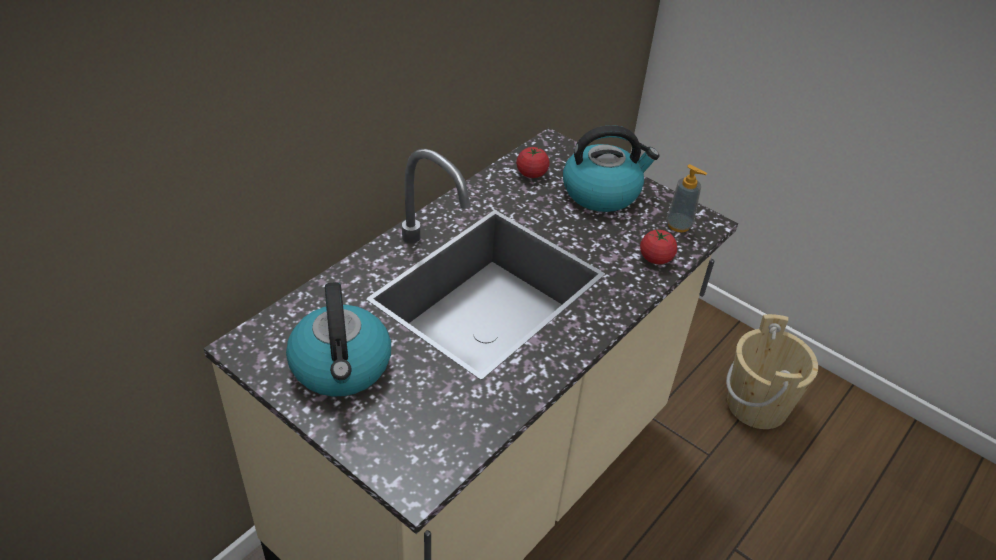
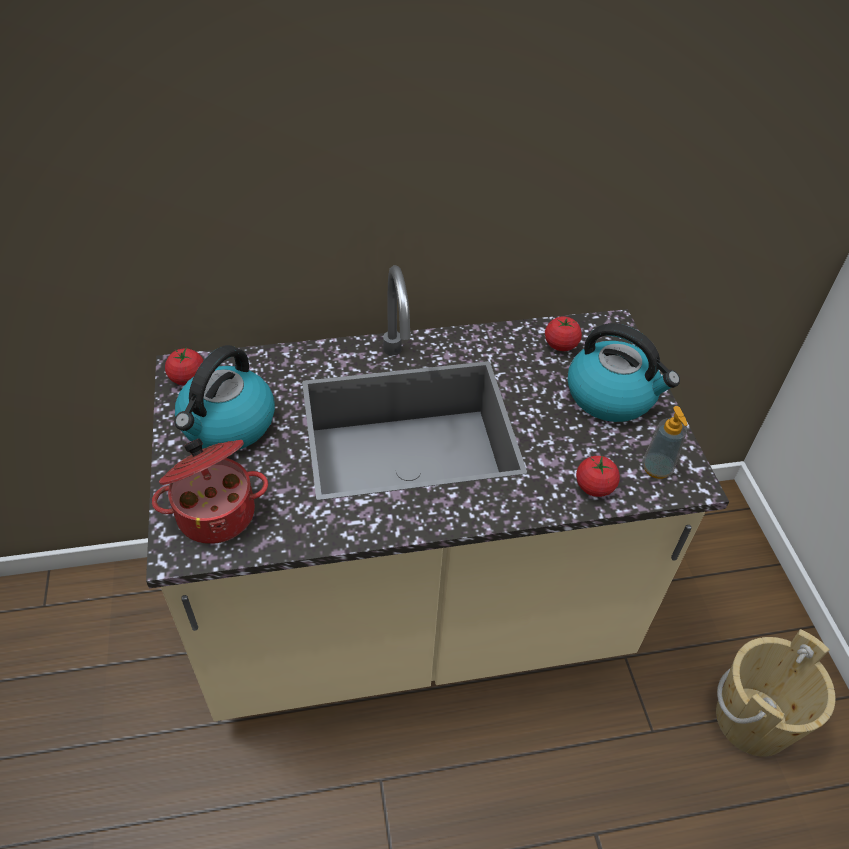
camera: 40 degrees right, 5 degrees up
(259, 350) = (188, 378): none -> tomato
(412, 437) = (216, 512): none -> cooking pot

